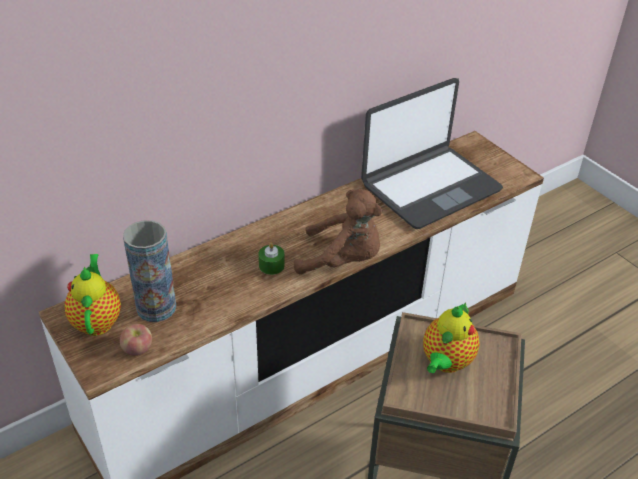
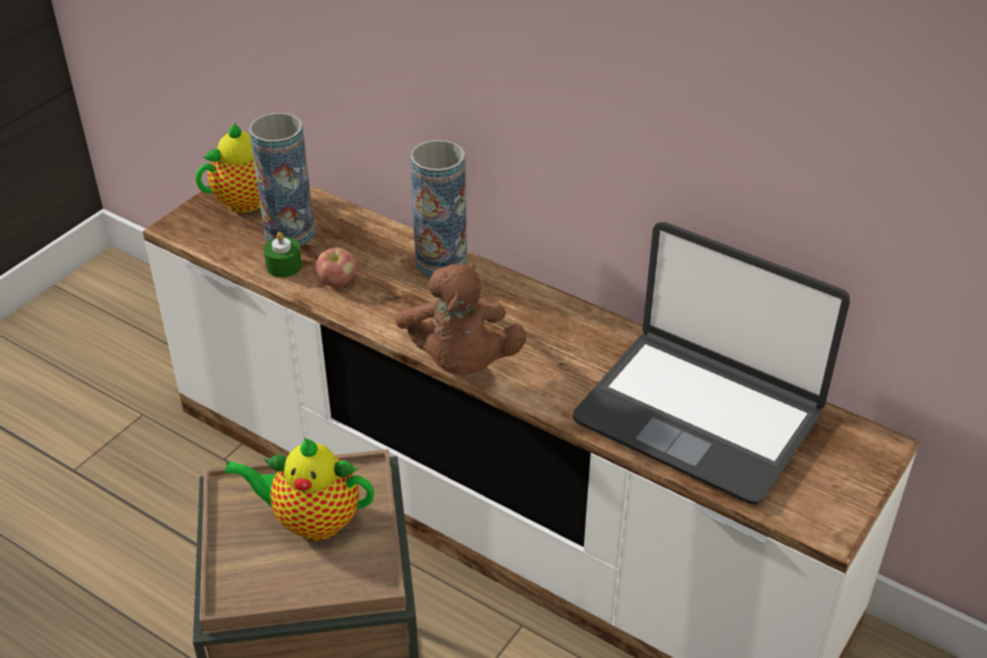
camera: 70 degrees right, 0 degrees up
(138, 349) = (218, 242): apple -> apple (337, 281)
(241, 243) = (441, 262): none -> vase
(271, 265) = (412, 300): green candle -> green candle (284, 266)

